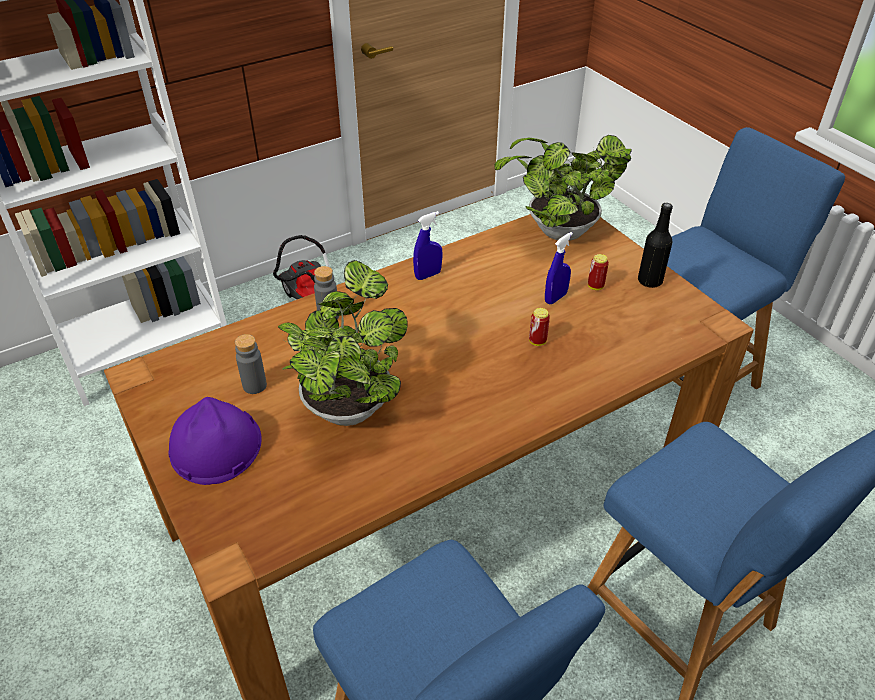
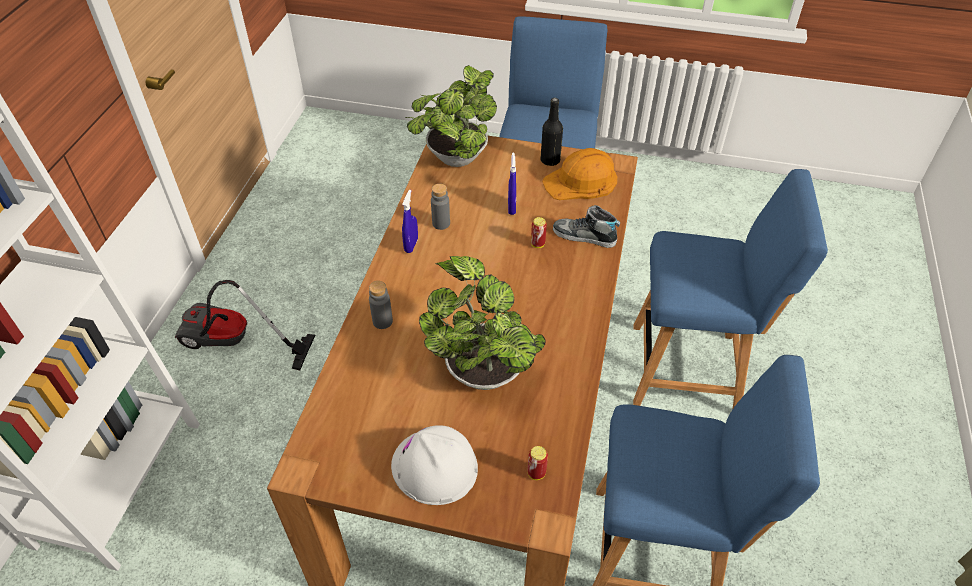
camera: 45 degrees left, 5 degrees up
(215, 446) = (434, 467): purple hard hat -> white hard hat
(254, 385) = (401, 407): grey bottle -> grey bottle (441, 223)
(592, 363) = (584, 236): none -> shoe
(595, 286) = (524, 184): can -> can (536, 473)
(657, 316) = (581, 181): none -> orange hard hat

